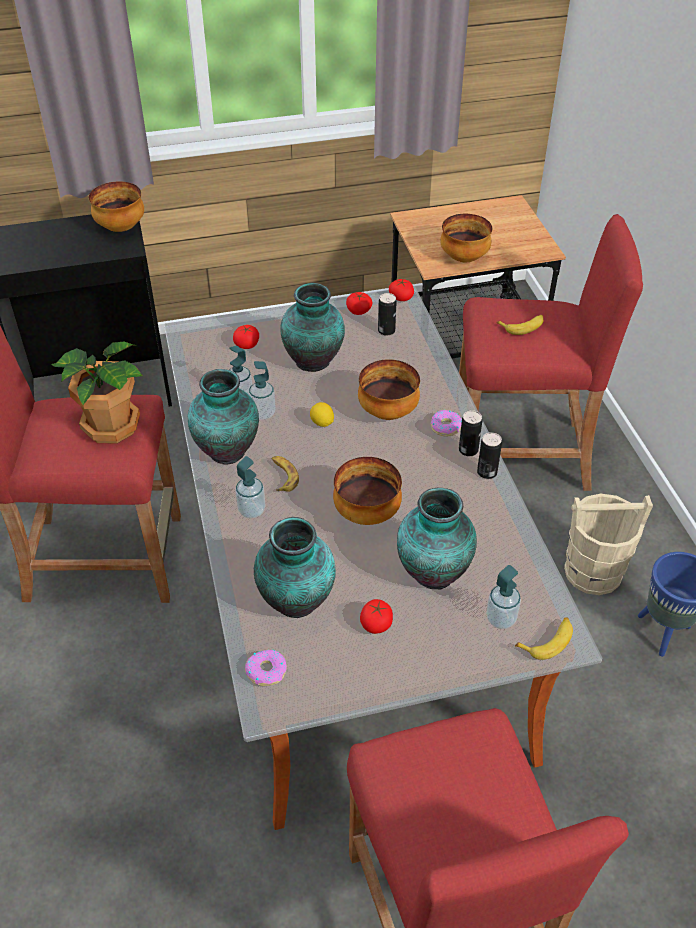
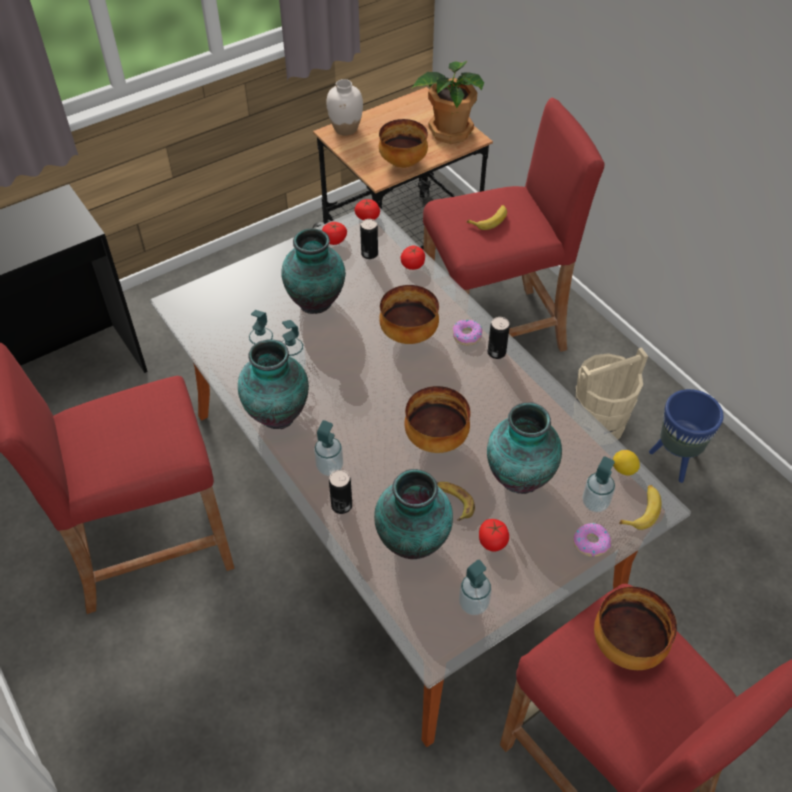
camera: 20 degrees left, 5 degrees up
(110, 425) = (149, 420): potted plant -> potted plant (449, 131)
(120, 228) = (62, 209): bowl -> bowl (626, 646)
(247, 344) = (243, 301): tomato -> tomato (413, 264)
(266, 671) = (417, 617): donut -> donut (591, 542)
(282, 476) = (342, 425): banana -> banana (453, 501)
(322, 423) = (353, 362): lemon -> lemon (623, 470)
(327, 676) = (473, 604): none -> soap dispenser
(423, 217) = (346, 129): none -> white vase
(487, 472) = (522, 369): can -> can (341, 505)

